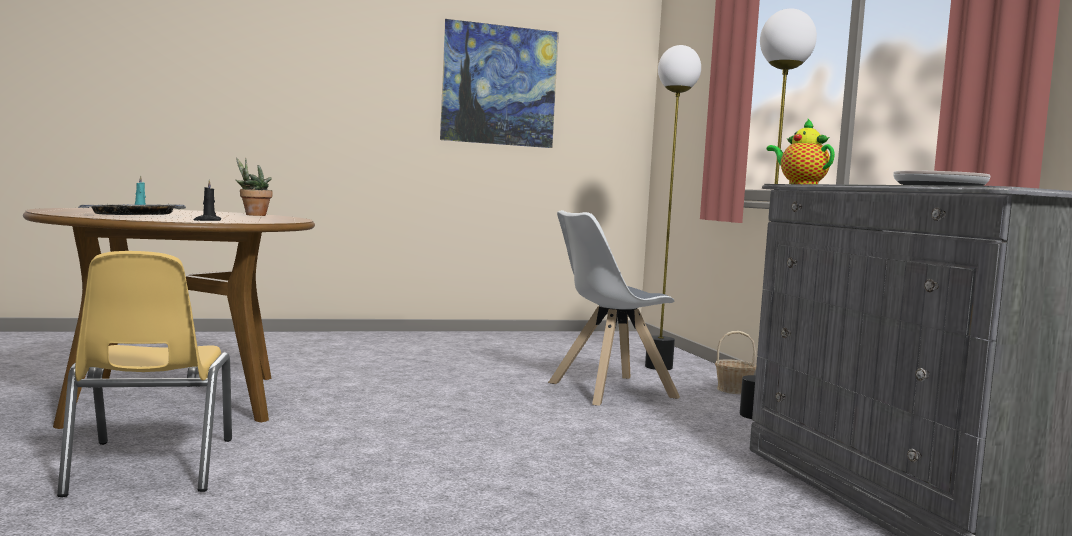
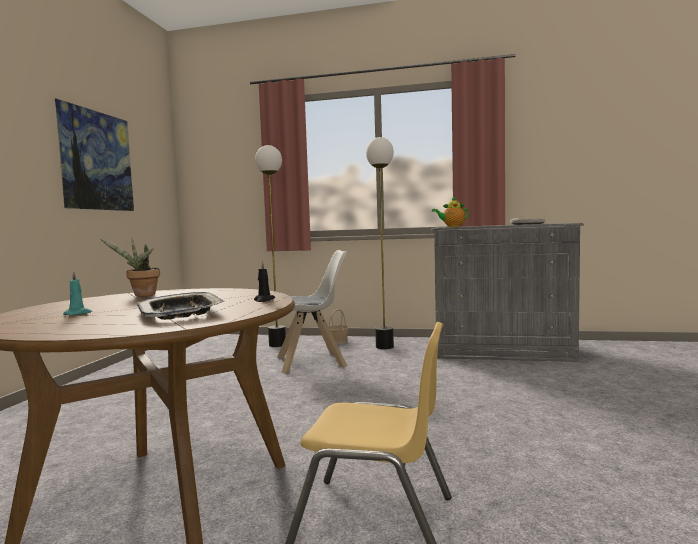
camera: 60 degrees left, 0 degrees up
(608, 391) = (313, 362): chair -> chair turned 105 degrees counterclockwise

